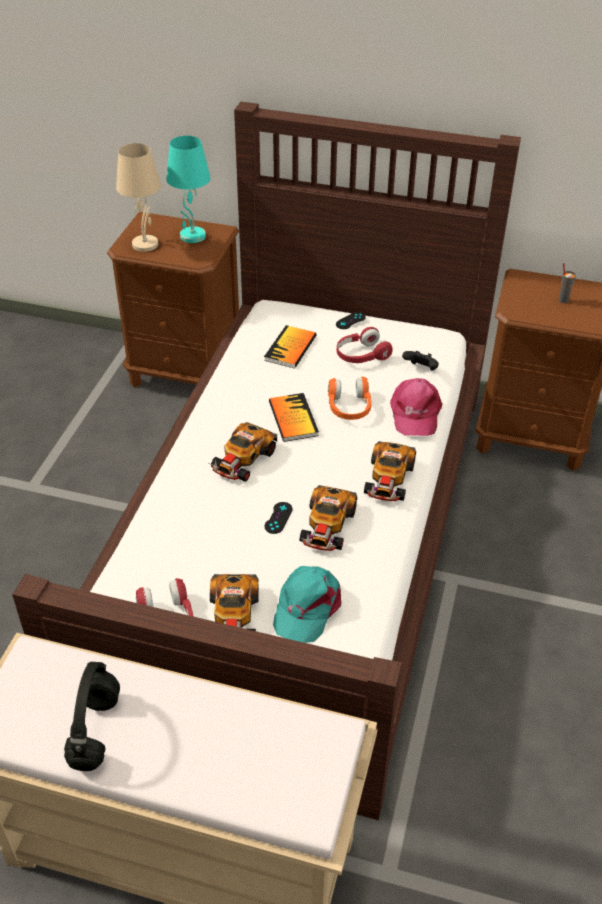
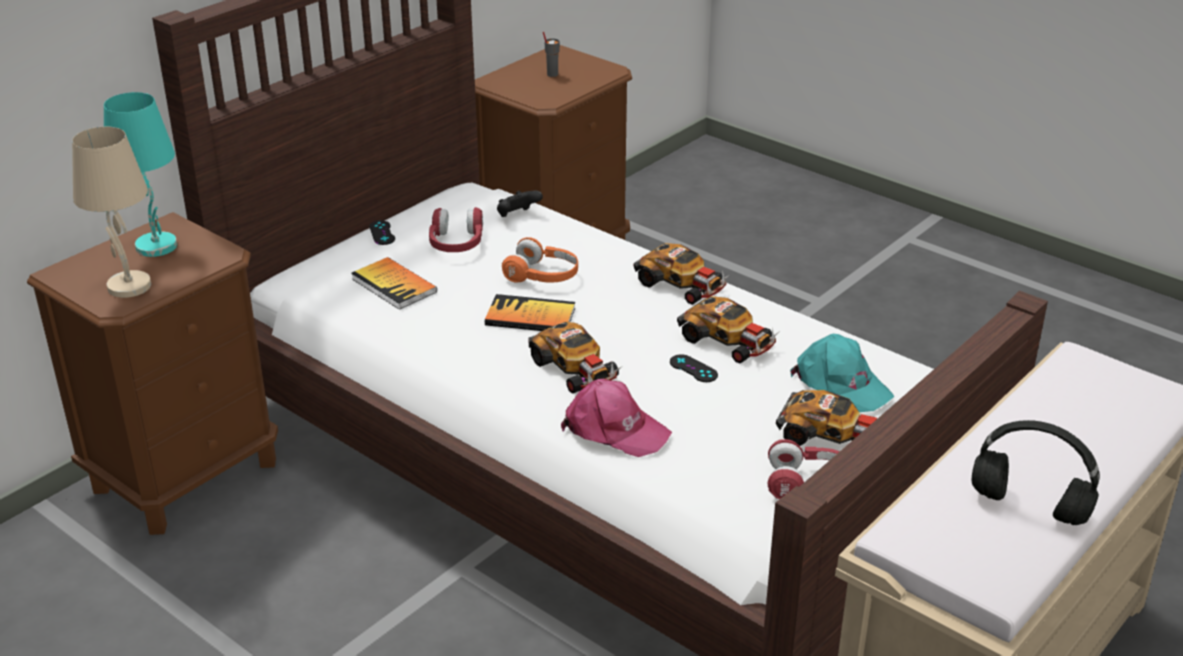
camera: 65 degrees left, 10 degrees down
(414, 413) = (587, 240): pink cap -> pink cap (614, 429)

